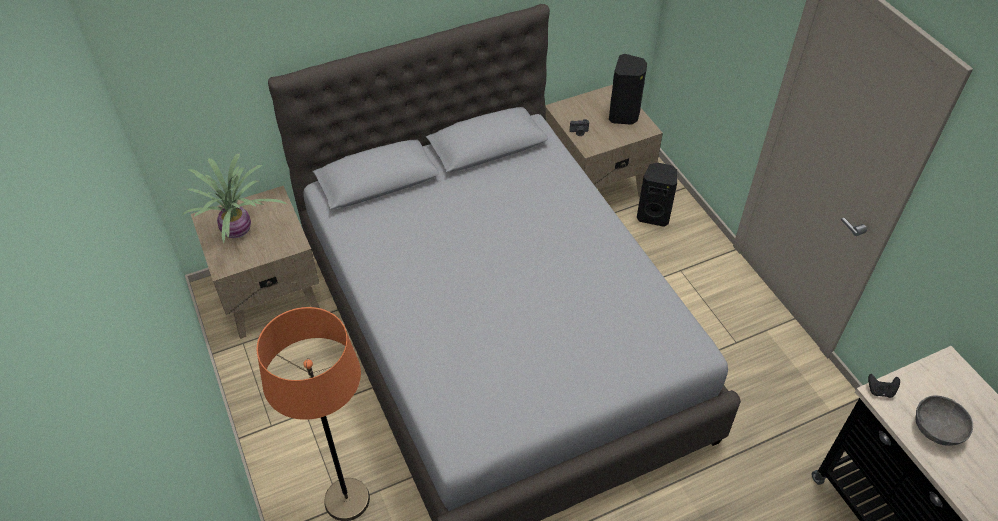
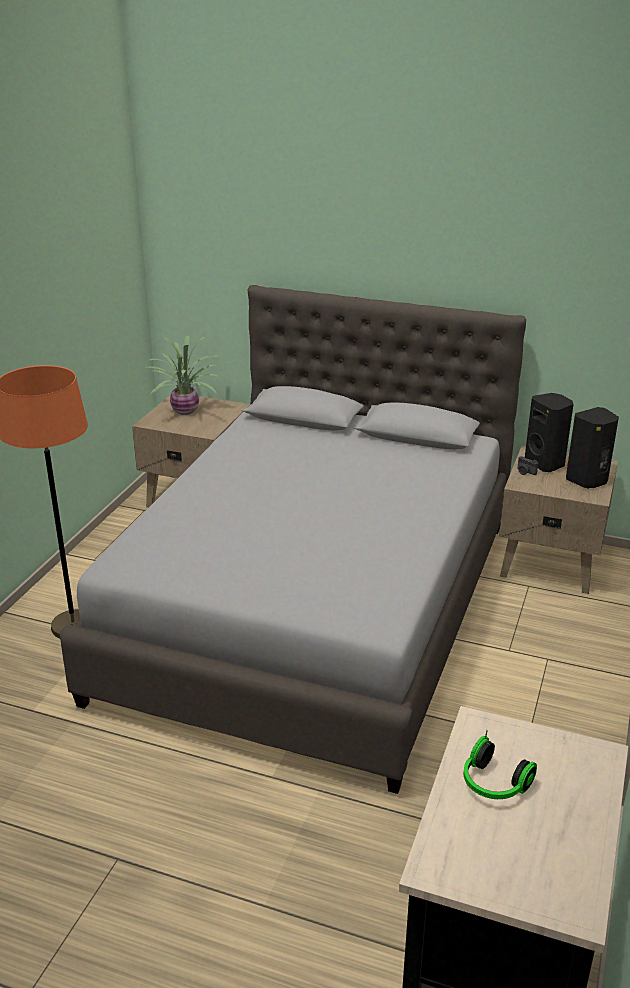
camera: 45 degrees right, 20 degrees down
(654, 215) = (578, 610): black speaker -> black speaker (545, 463)
(880, 391) = (481, 722): black game controller -> none
(936, 429) = (493, 784): grey bowl -> headphones

